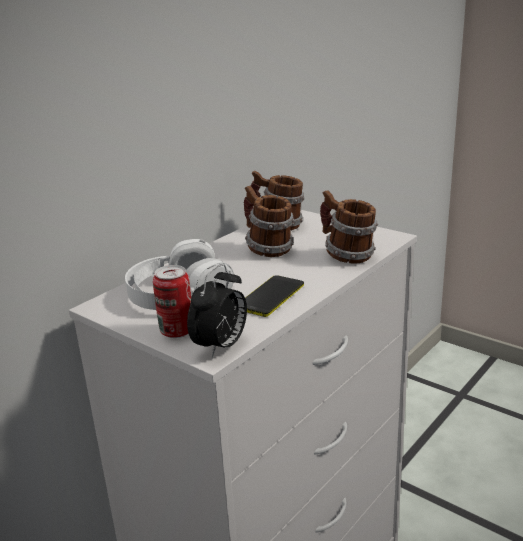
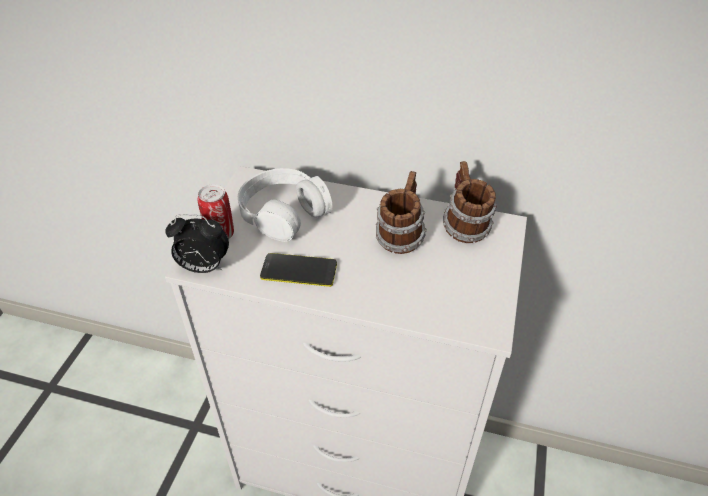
camera: 65 degrees right, 20 degrees up
(346, 255) = (415, 301): mug -> none

